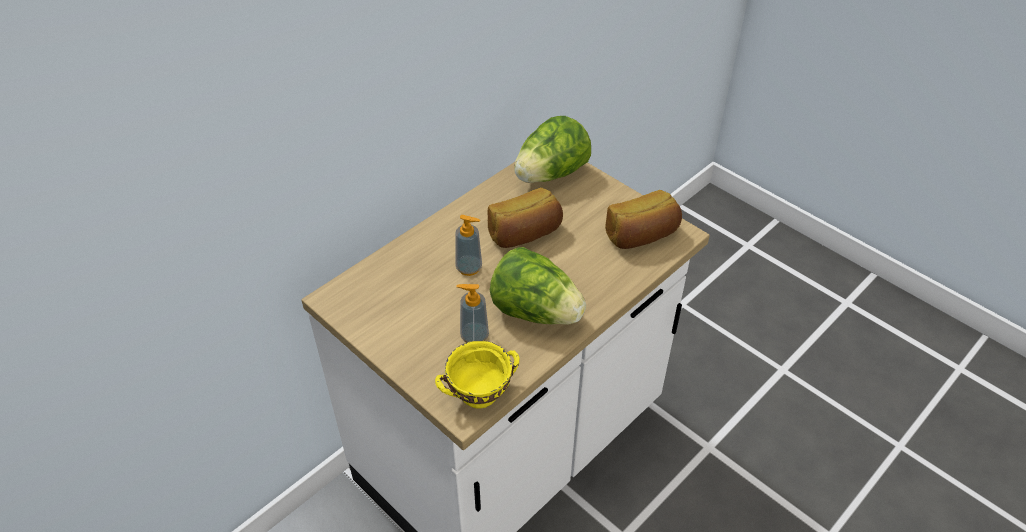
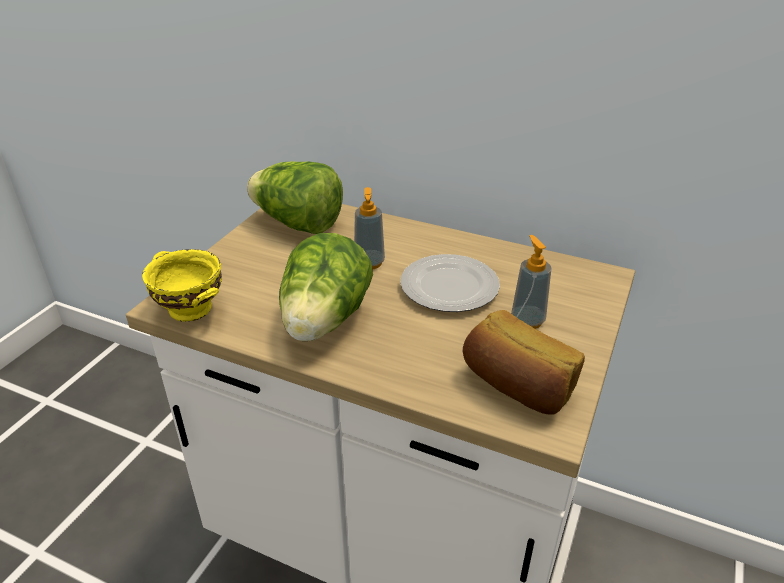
camera: 70 degrees right, 10 degrees down
(474, 336) = (270, 288): soap dispenser -> soap dispenser (527, 320)
(525, 234) = (448, 287): bread -> plate
(551, 174) = (569, 284): lettuce -> lettuce (298, 224)

